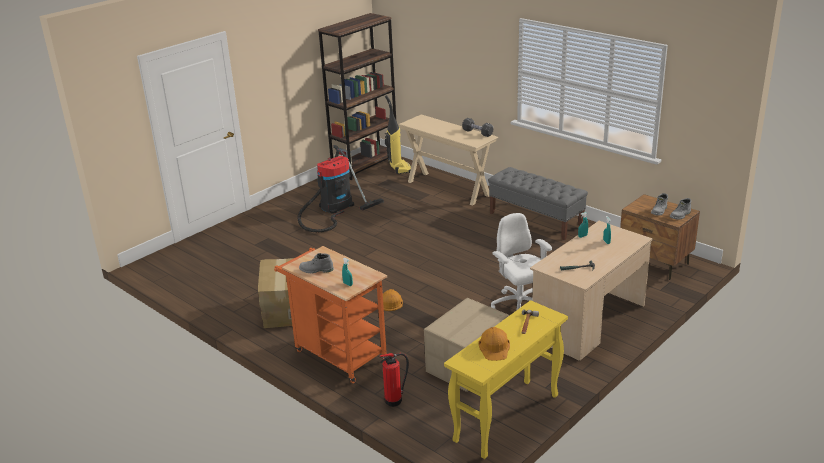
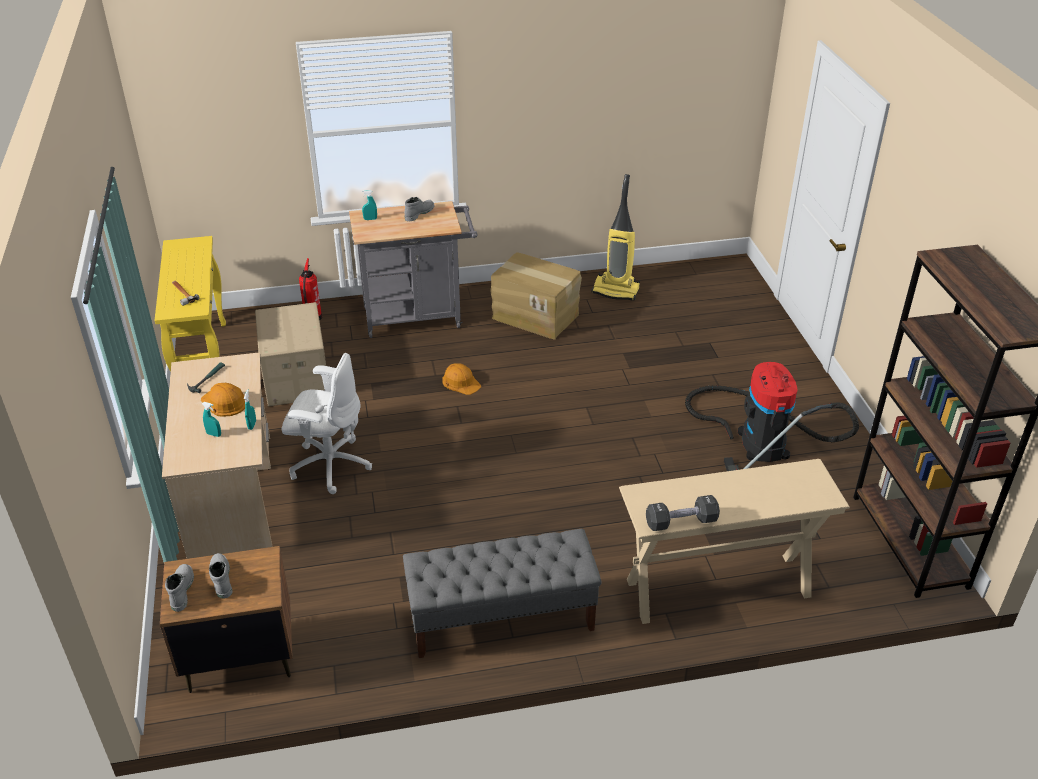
camera: 125 degrees right, 10 degrees up
(337, 354) = (419, 316): orange cart -> grey cart
(399, 168) = (860, 574): vacuum cleaner -> vacuum cleaner (616, 290)
(494, 347) = (186, 264): orange hard hat -> orange hard hat (224, 402)

